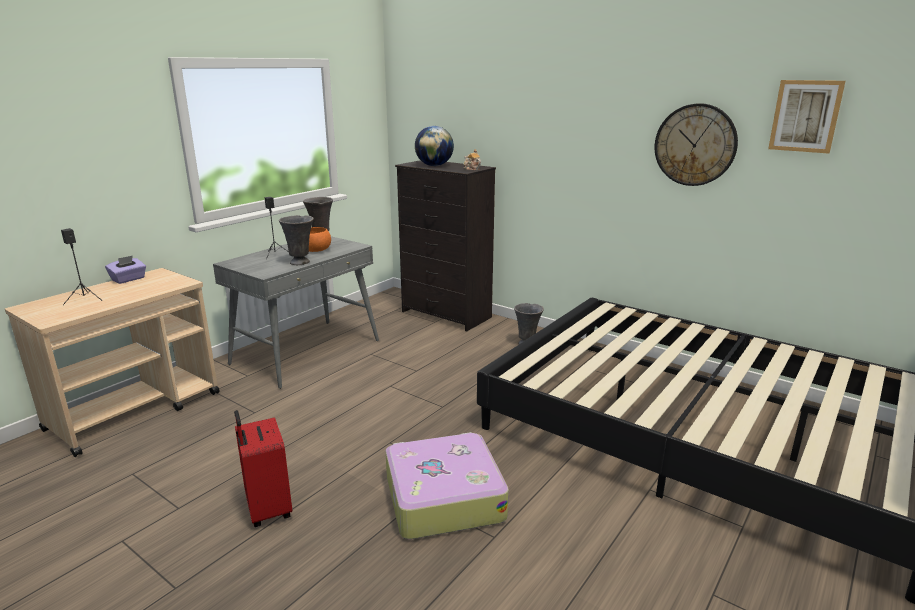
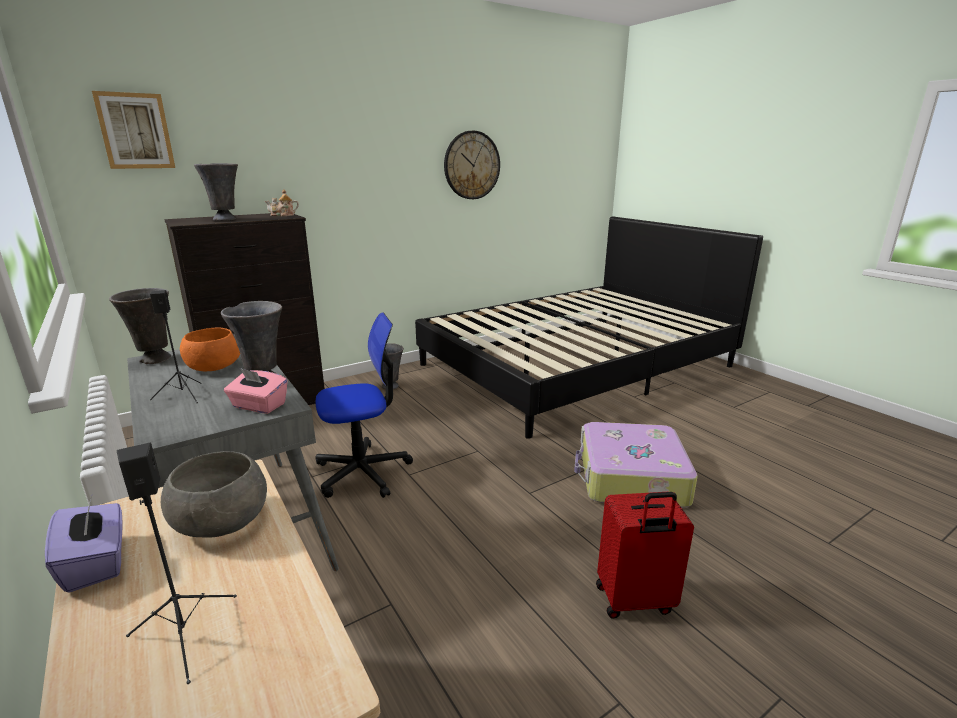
camera: 70 degrees left, 0 degrees up
(150, 288) = (223, 521): none -> grey bowl
(264, 269) = (259, 406): none -> pink tissue box
(385, 368) = (363, 472): none -> office chair
(434, 165) = (225, 219): globe -> grey vase
(805, 116) = (531, 138): picture -> picture (135, 131)

